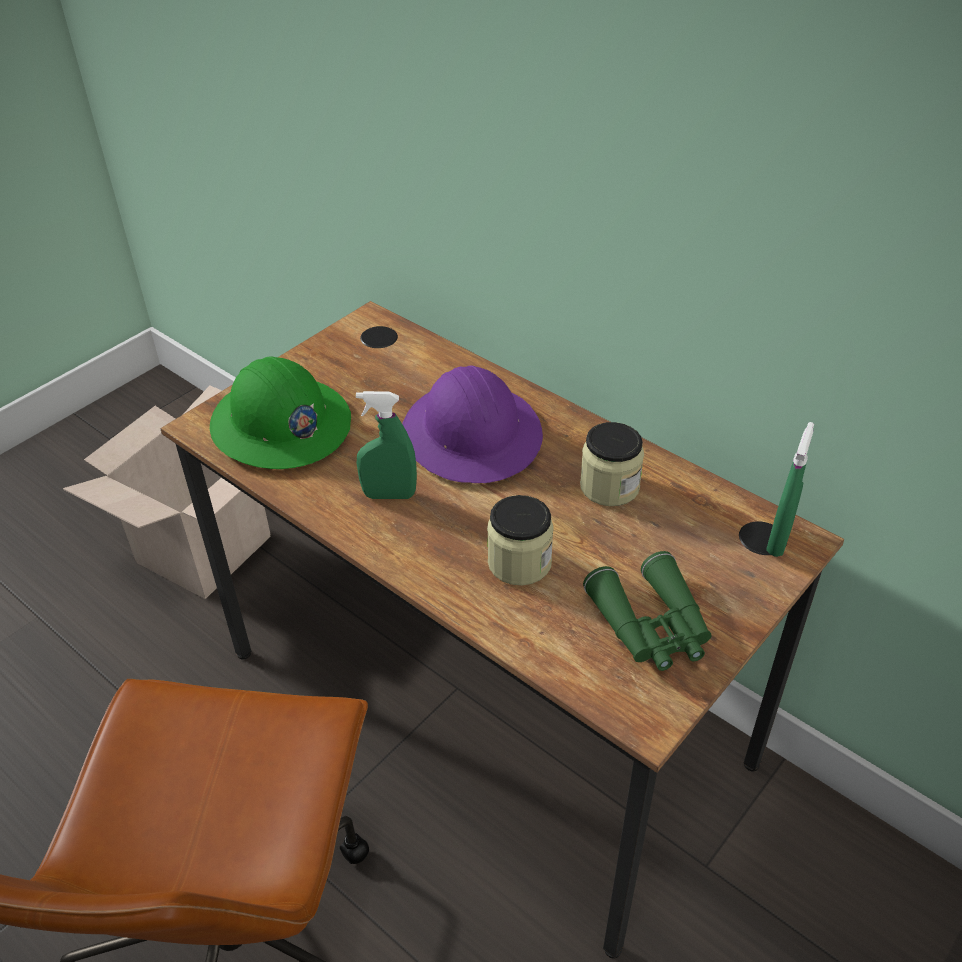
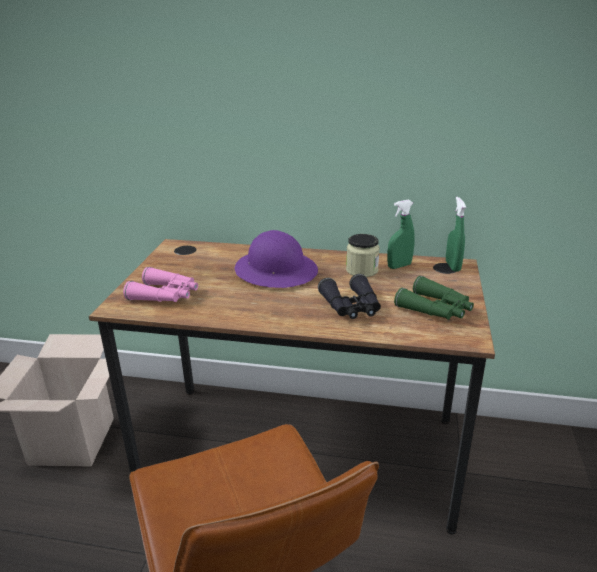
camera: 30 degrees left, 15 degrees down
(280, 426) = (165, 295): green hard hat -> pink binoculars
(389, 495) = (257, 303): green spray bottle -> green spray bottle (399, 266)
(519, 562) = (351, 307): jar -> black binoculars

